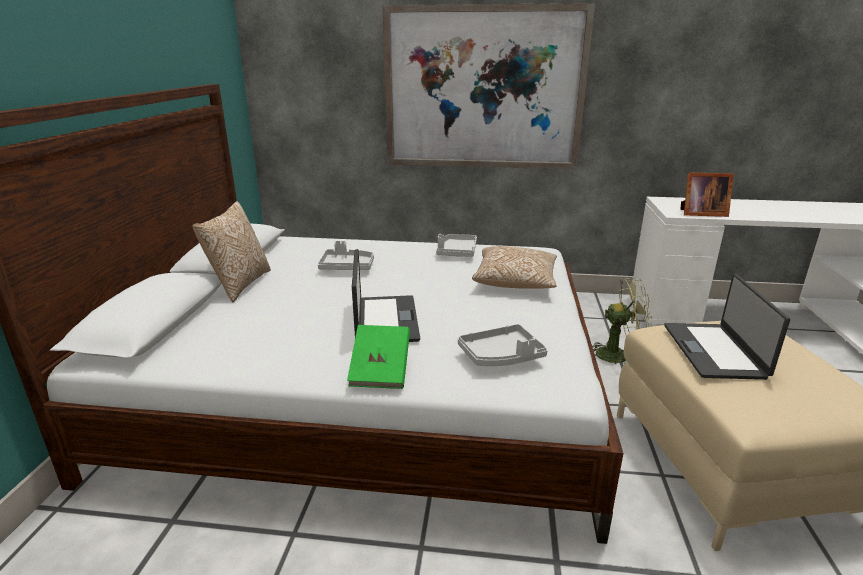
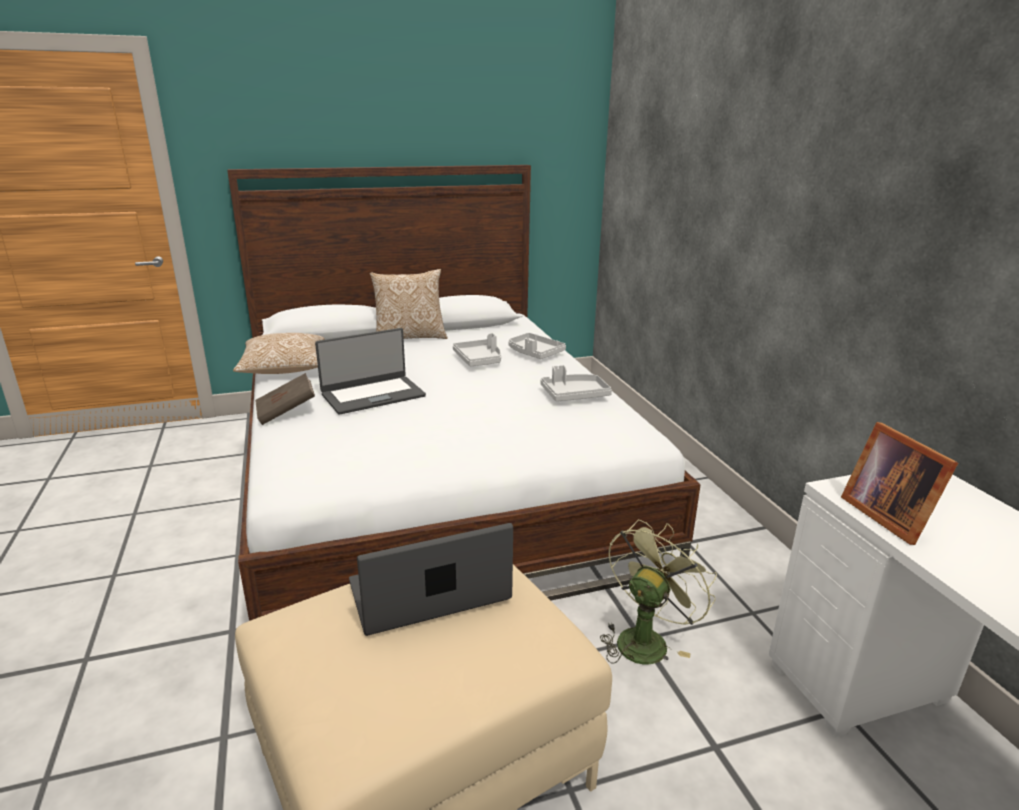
camera: 65 degrees right, 0 degrees up
(380, 371) = (286, 412): green book -> brown book
(483, 89) = (760, 207): picture -> none
(501, 356) = (323, 451): grey tray -> grey tray (534, 353)
(515, 282) = (519, 437): pillow -> pillow (284, 369)
(618, 355) = (645, 639): green fan -> green fan turned 120 degrees counterclockwise

